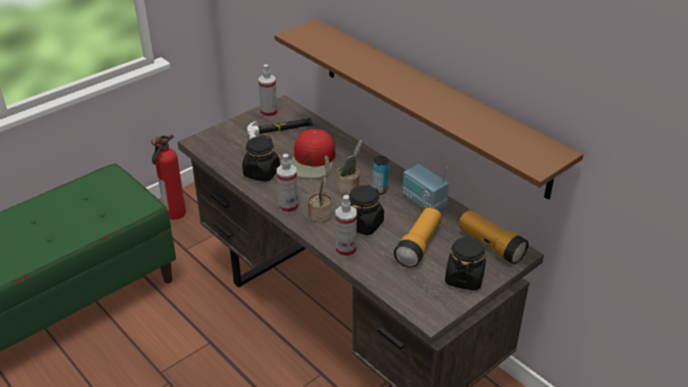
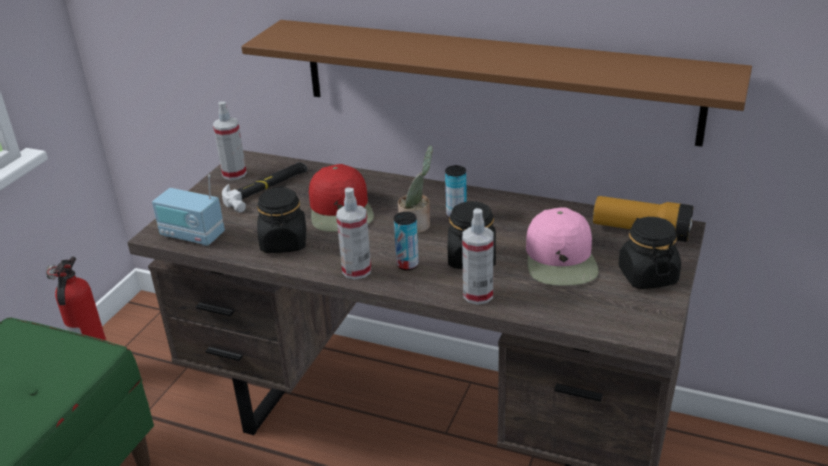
camera: 25 degrees left, 5 degrees down
(321, 214) = (407, 265): potted plant -> can
(418, 246) = (561, 260): flashlight -> pink cap
(423, 202) = (520, 212): radio -> radio (192, 236)

